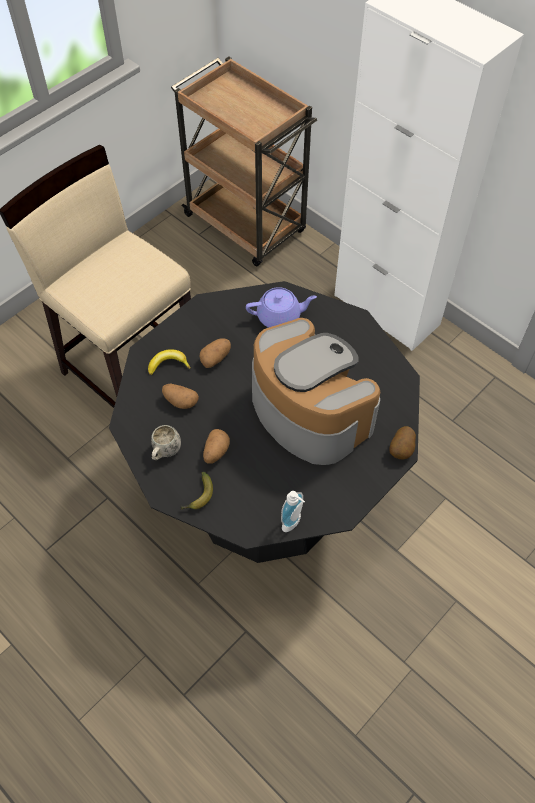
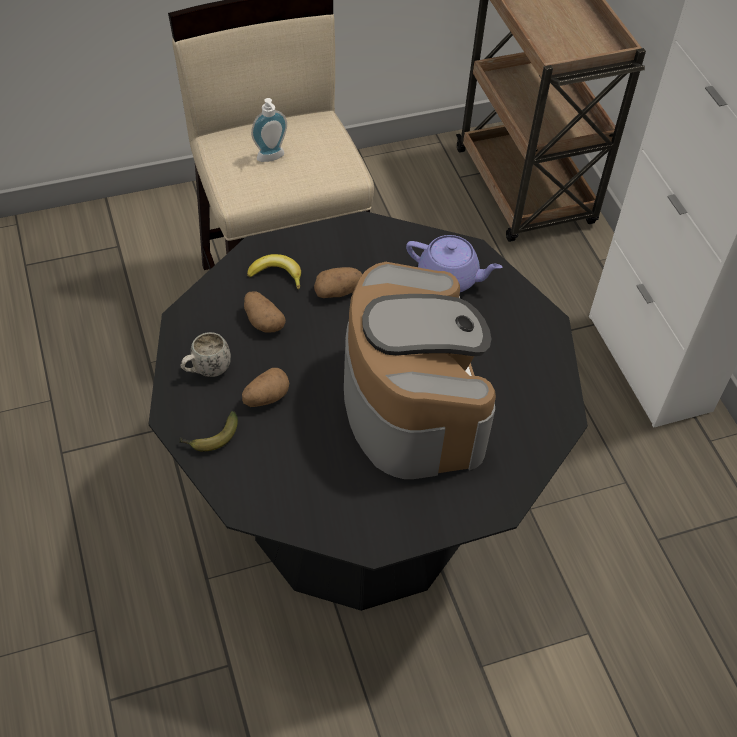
camera: 25 degrees right, 5 degrees down
(293, 524) = (304, 526): soap dispenser -> soap dispenser (271, 158)
(401, 450) = (502, 505): potato -> none

